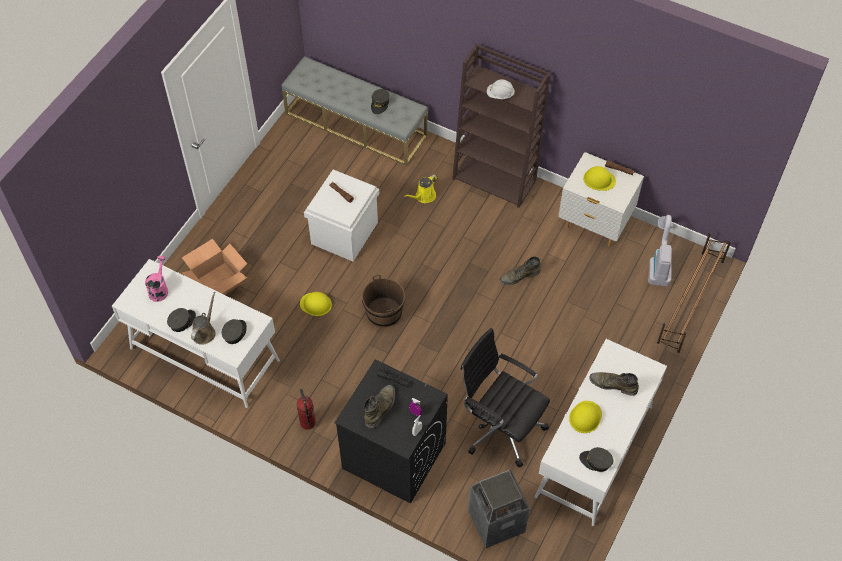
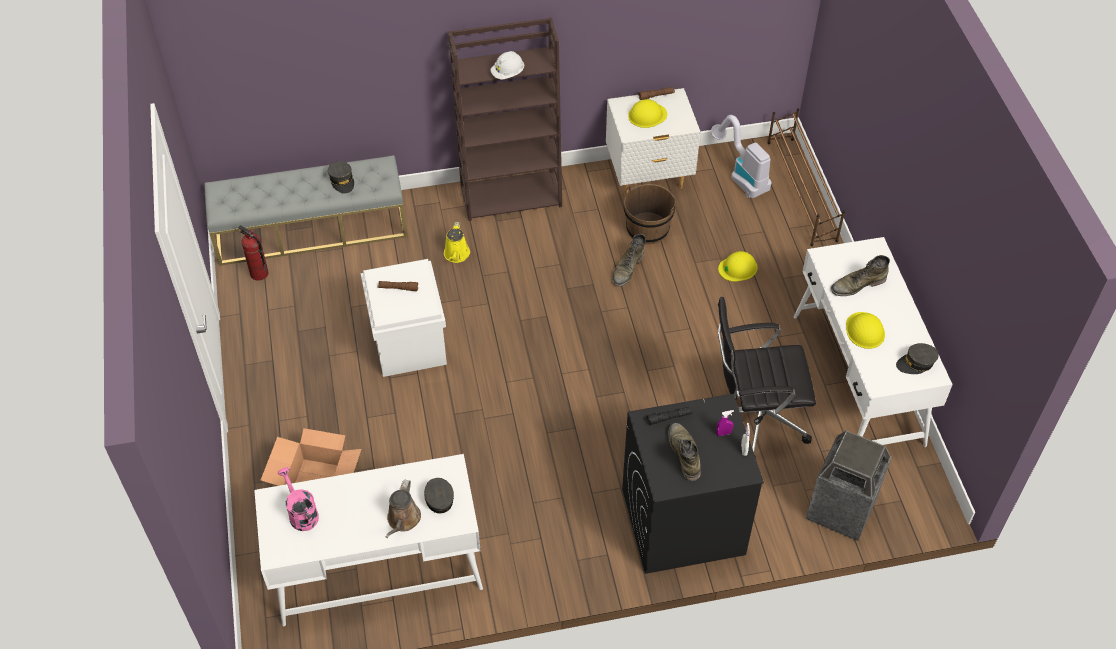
camera: 40 degrees left, 5 degrees down
(182, 321) = (365, 528): grey cap -> none
(205, 332) = (403, 520): brown watering can -> brown watering can turned 150 degrees counterclockwise
(307, 422) = (562, 555): fire extinguisher -> fire extinguisher (259, 274)
(316, 304) = (450, 432): yellow hard hat -> yellow hard hat (738, 268)
(384, 312) = (530, 392): brown bucket -> brown bucket (647, 228)

